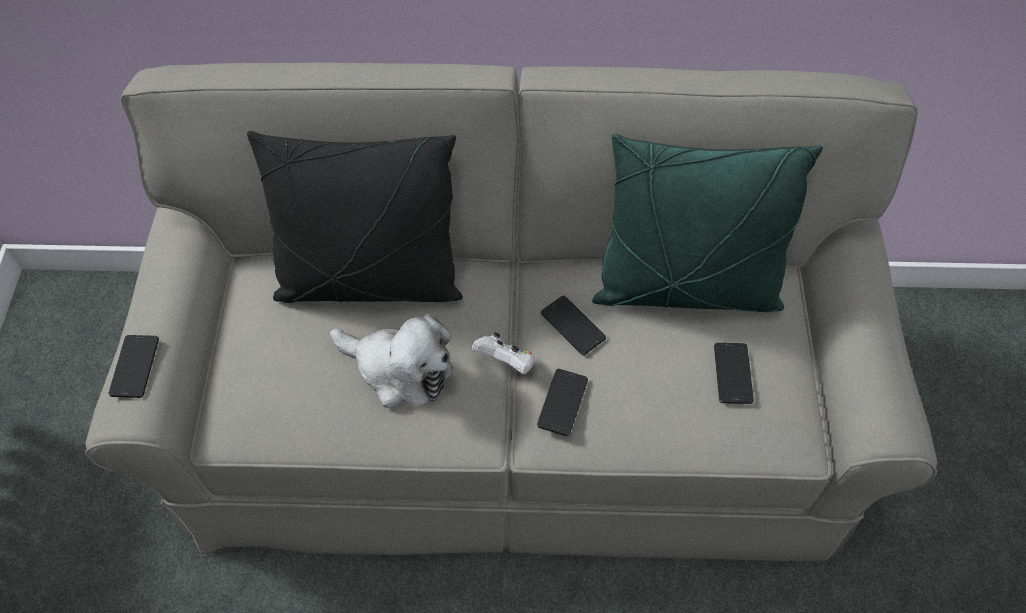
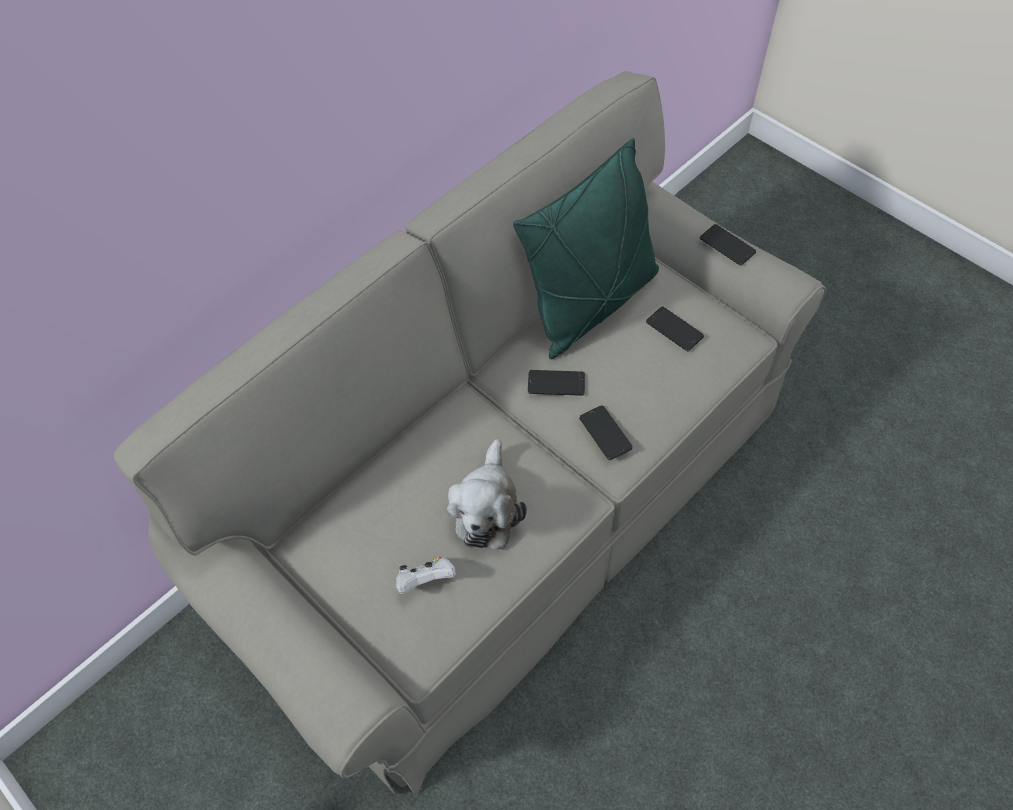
camera: 45 degrees left, 0 degrees up
(134, 366) = (315, 675): phone -> phone (727, 245)
(370, 281) = (395, 473): black pillow -> none
(399, 370) = (486, 507): plush toy -> plush toy turned 120 degrees clockwise
(506, 362) = (542, 442): white game controller -> white game controller (425, 580)

